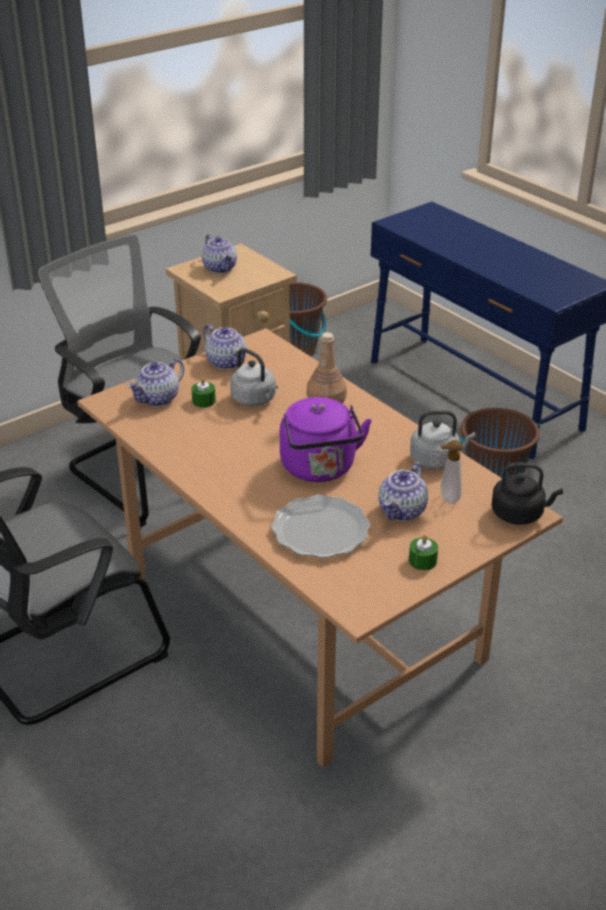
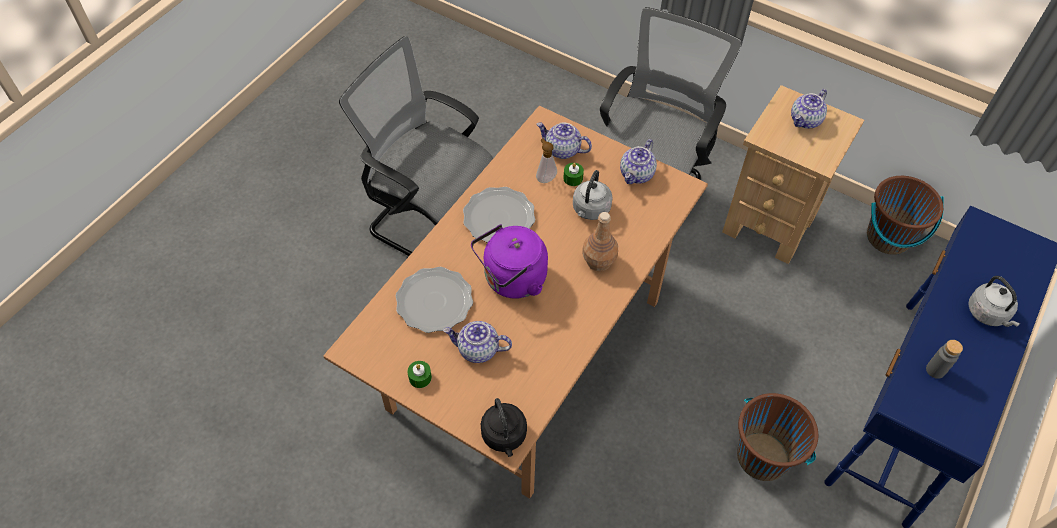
camera: 70 degrees right, 20 degrees up
(226, 460) = (499, 218): none -> plate
(437, 460) = (558, 358): grey kettle -> grey kettle (988, 314)
(447, 499) = (506, 378): soap dispenser -> soap dispenser (545, 178)
(526, 278) = (935, 370): none -> grey bottle

